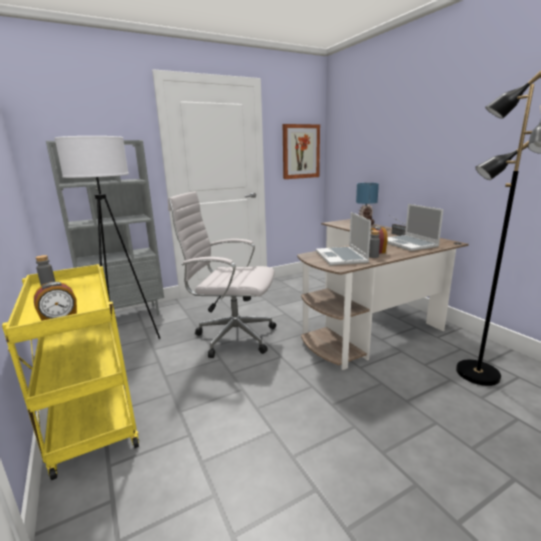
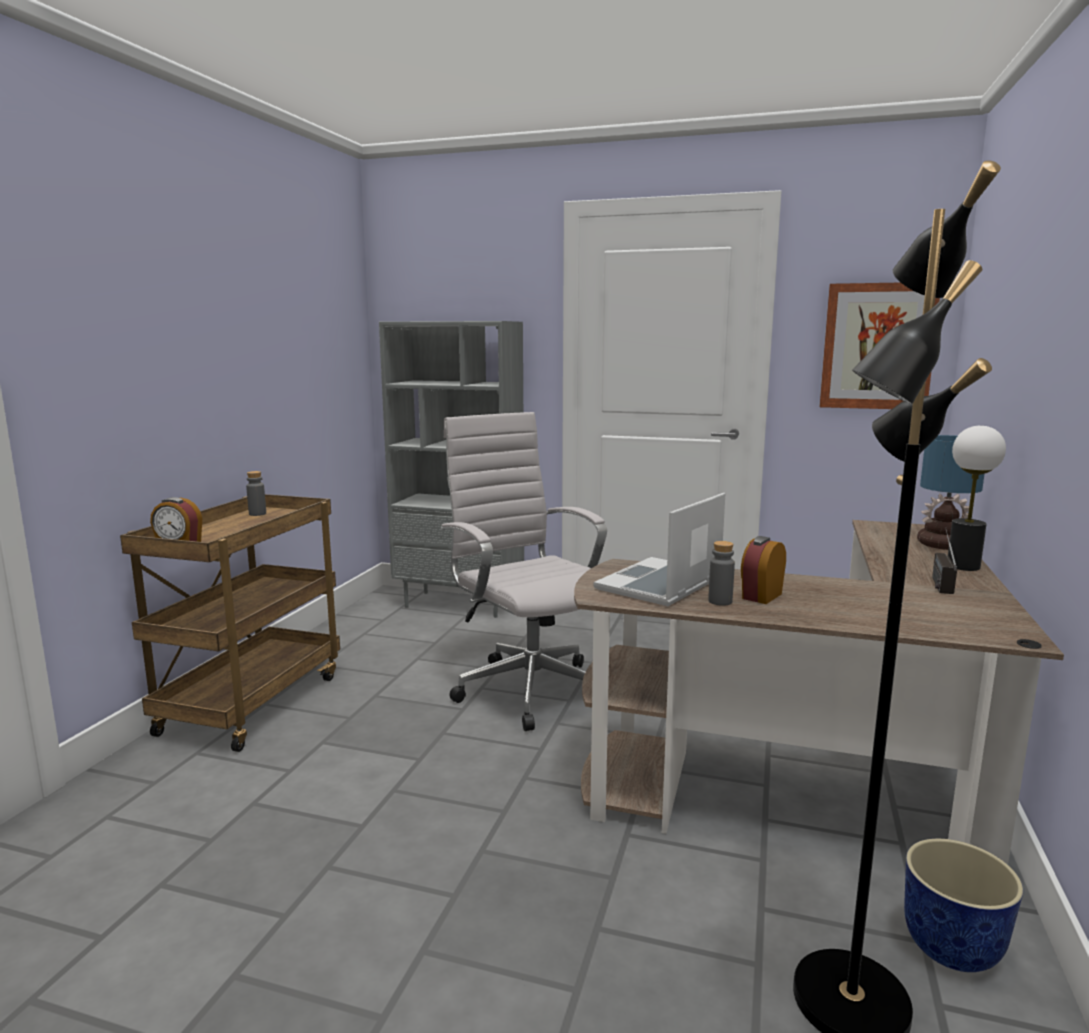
camera: 45 degrees right, 5 degrees down
(91, 419) = (252, 702): yellow cart -> brown cart
(127, 343) = (404, 639): white floor lamp -> none
(387, 228) = (963, 566): none -> table lamp
(409, 244) = (887, 607): laptop -> none
(467, 347) = (951, 950): none -> planter

